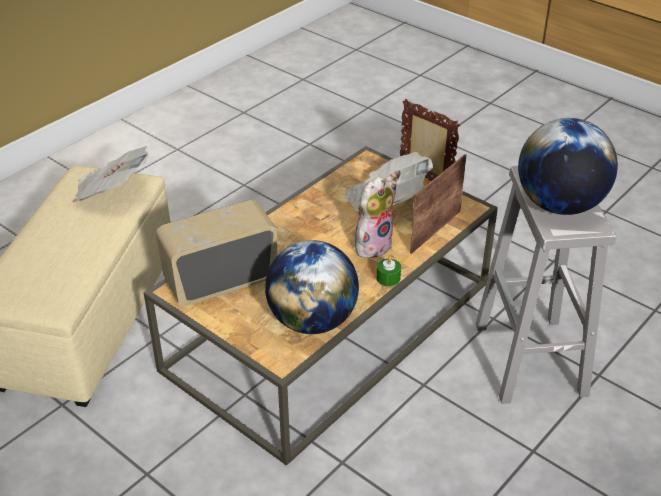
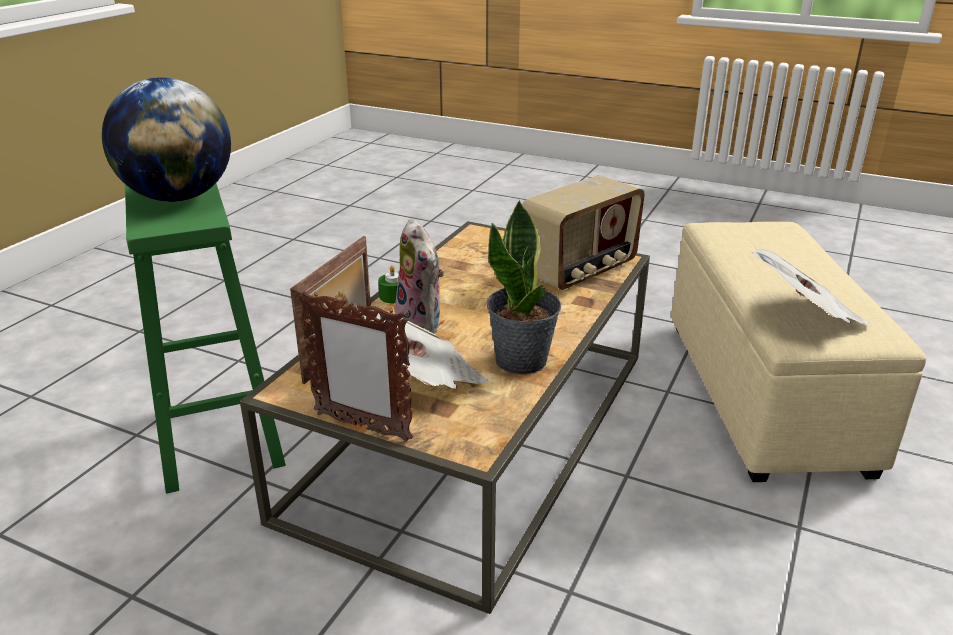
camera: 165 degrees right, 10 degrees down
(312, 321) = (463, 256): globe -> none
(316, 205) = (522, 360): none -> potted plant
(372, 245) = (422, 325): plush toy -> plush toy turned 60 degrees counterclockwise
(531, 361) = (218, 436): white stool -> green stool

